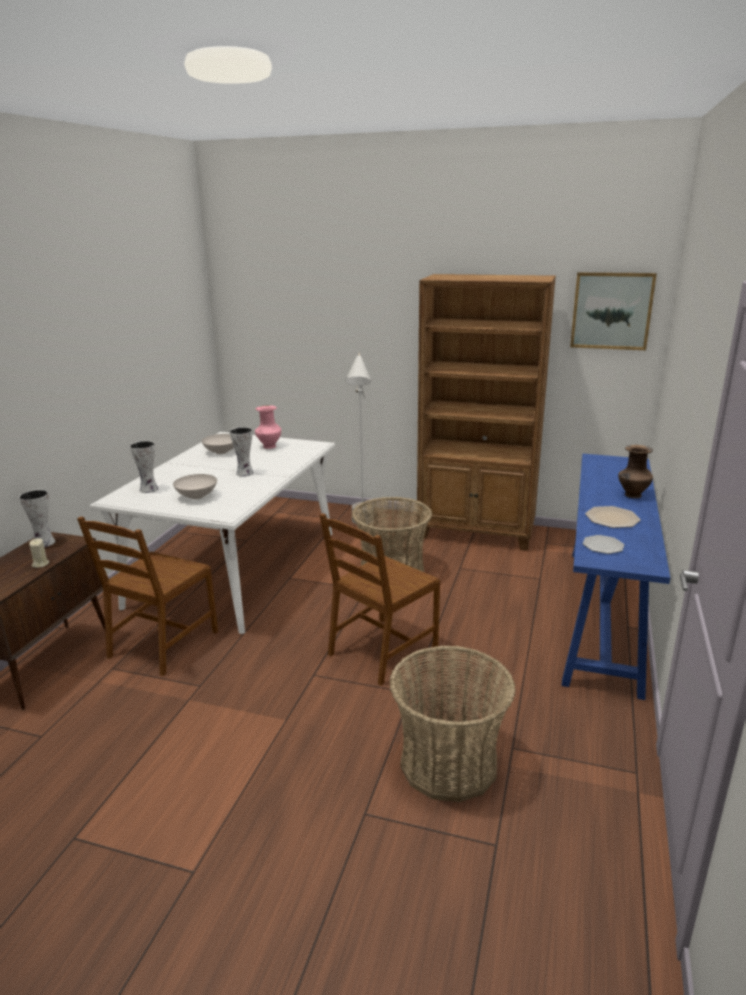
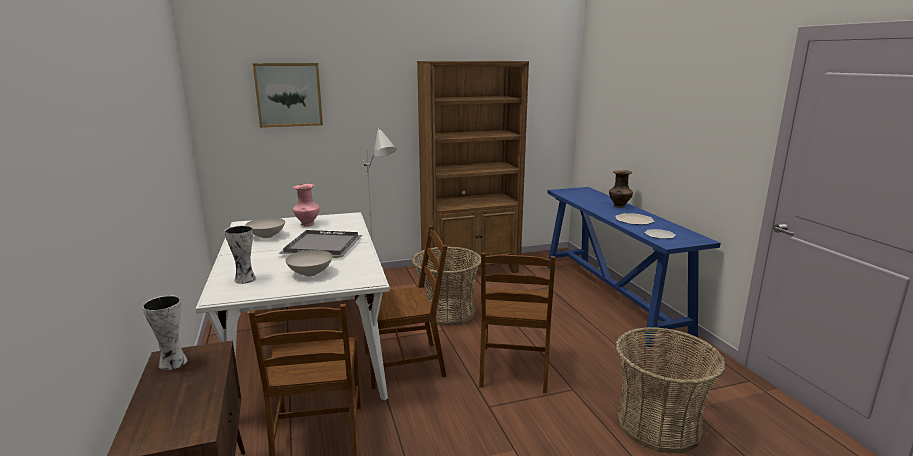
camera: 35 degrees left, 5 degrees down
(40, 564) = (206, 383): beige candle -> none
(244, 473) = (323, 247): vase -> grey tray
(293, 609) = (405, 364): none -> brown chair
(611, 311) = (544, 86): picture -> picture (288, 95)

